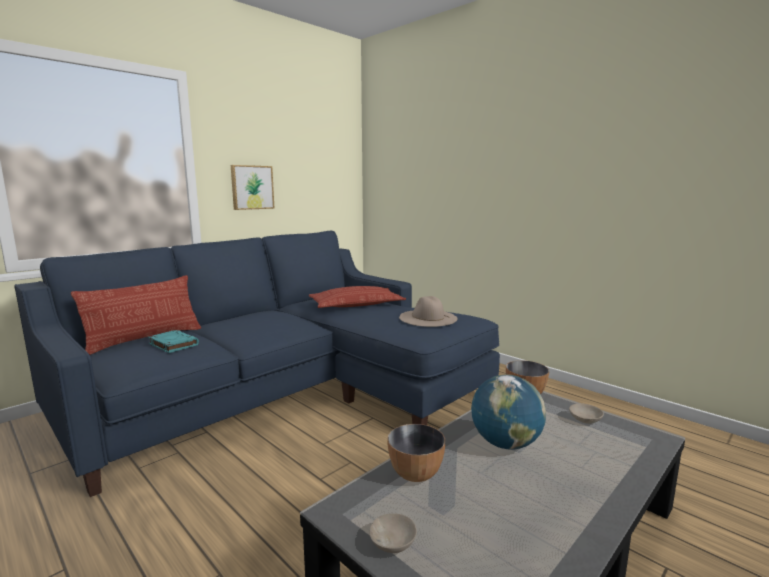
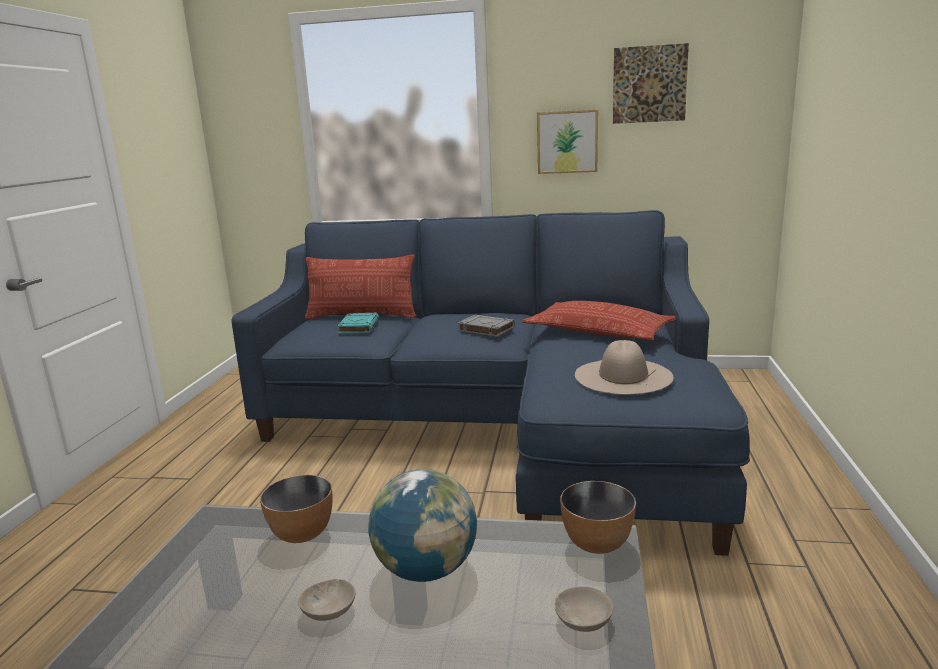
camera: 55 degrees right, 5 degrees up
(282, 321) = (485, 329): none -> grey book
(297, 153) = (649, 84): none -> picture
(394, 543) = (182, 564): beige bowl -> beige bowl (328, 612)

